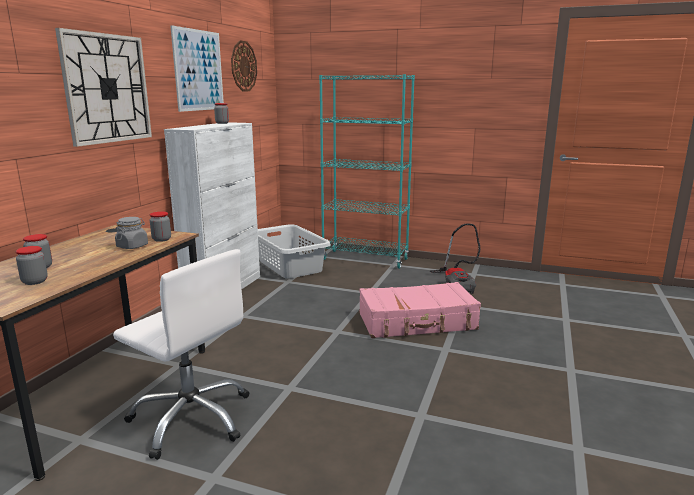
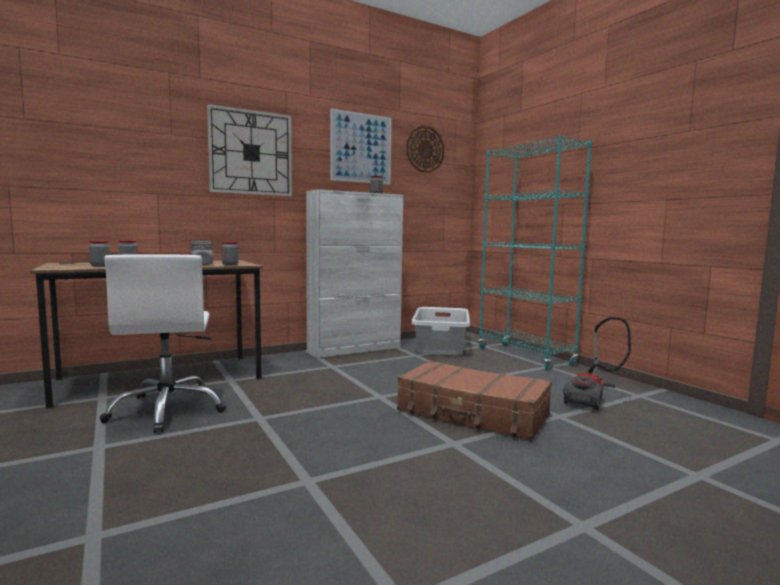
camera: 40 degrees right, 10 degrees down
(417, 322) = (472, 413): pink suitcase -> brown suitcase

